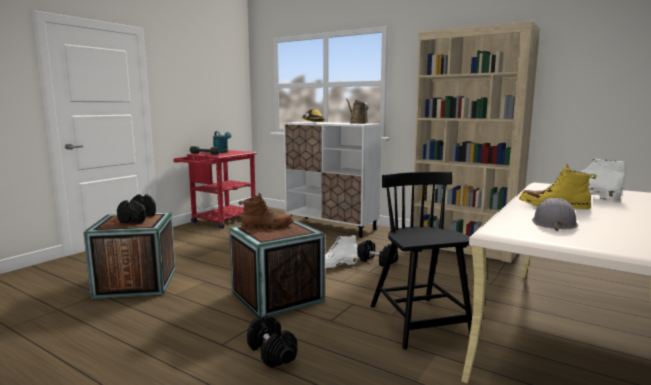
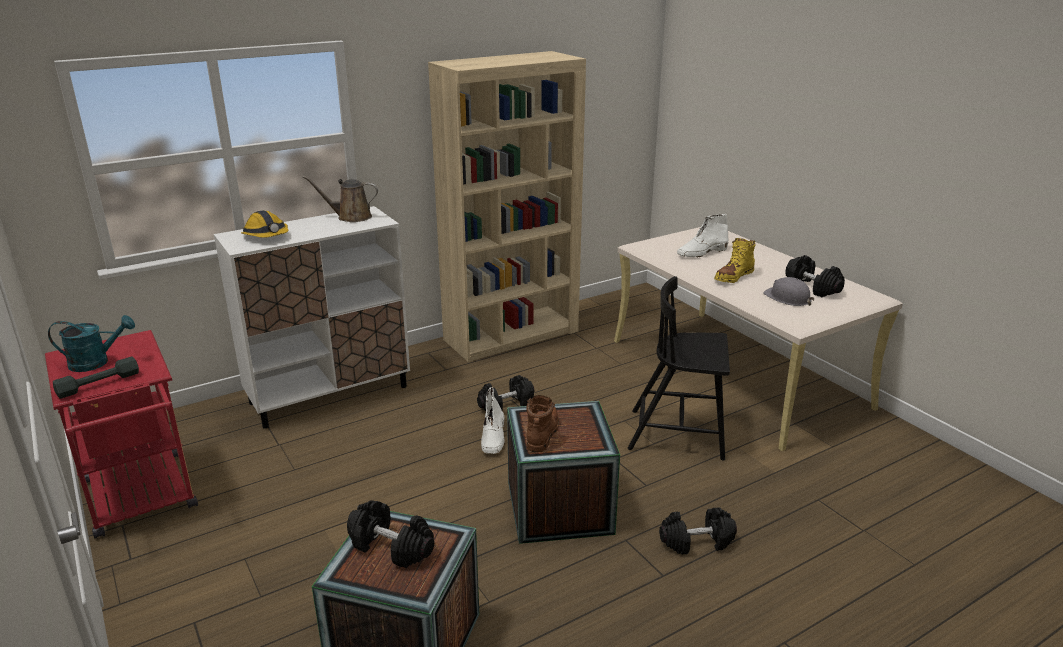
camera: 65 degrees left, 15 degrees up
(612, 229) = (812, 287): none -> black dumbbell

